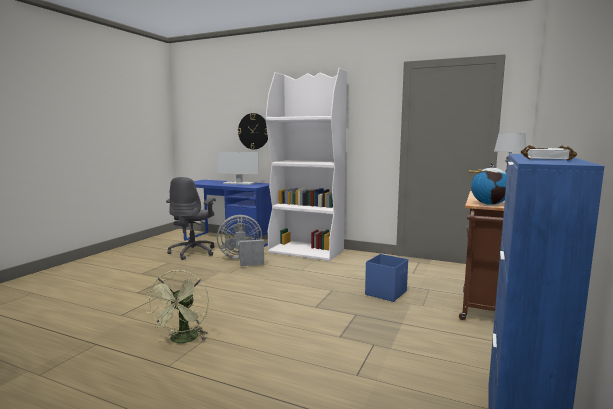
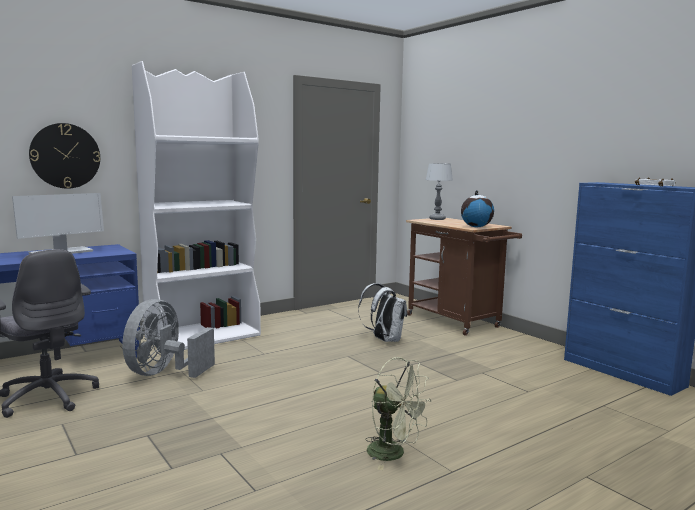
camera: 60 degrees left, 0 degrees up
(386, 293) = (384, 340): blue storage box -> white backpack

